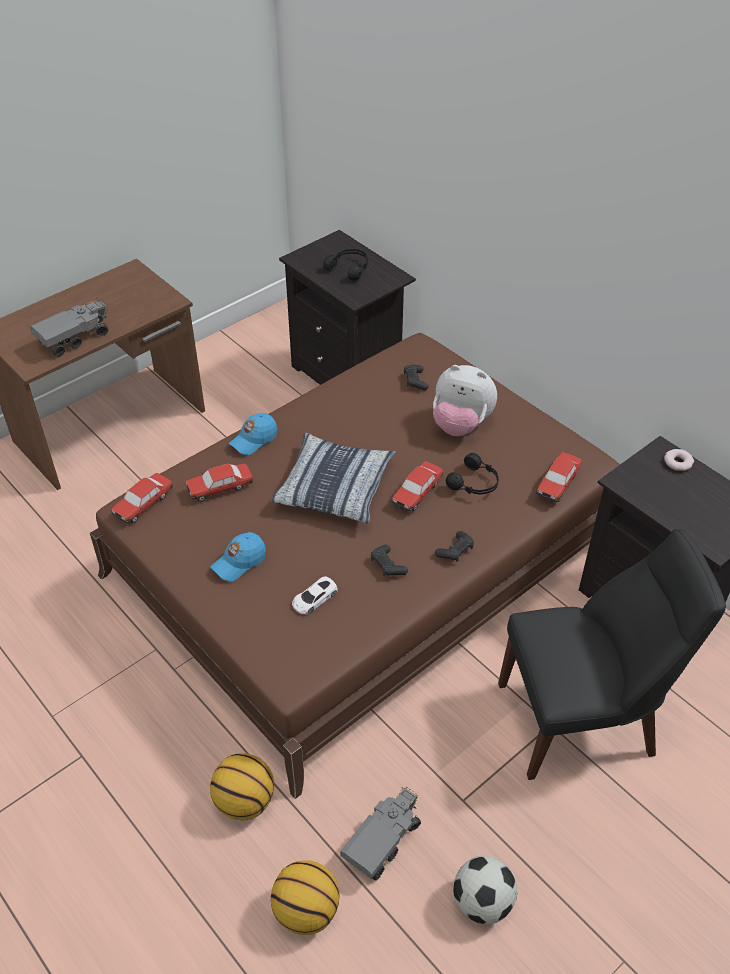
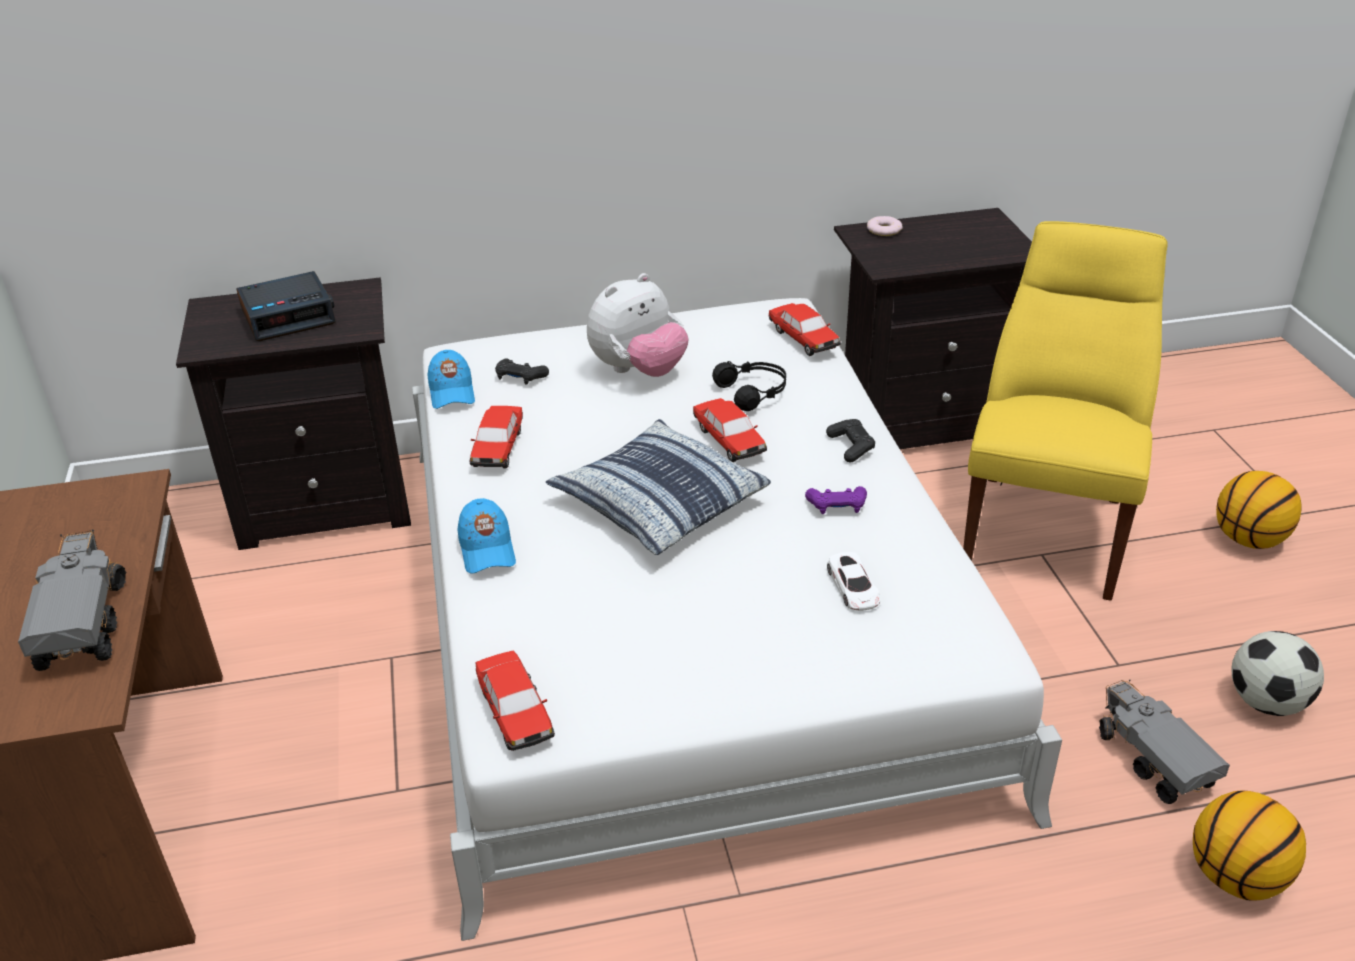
camera: 60 degrees left, 10 degrees down
(220, 487) = (558, 613): toy car -> toy car (498, 447)
(239, 562) = (730, 639): blue cap -> blue cap (451, 392)
(245, 801) = (1033, 886): basketball -> basketball (1249, 539)
(349, 268) = (289, 316): black headphones -> alarm clock
(364, 559) = (681, 611): brown bed -> white bed
(387, 565) = (837, 506): black game controller -> purple game controller
(583, 719) = (1046, 528): black chair -> yellow chair

